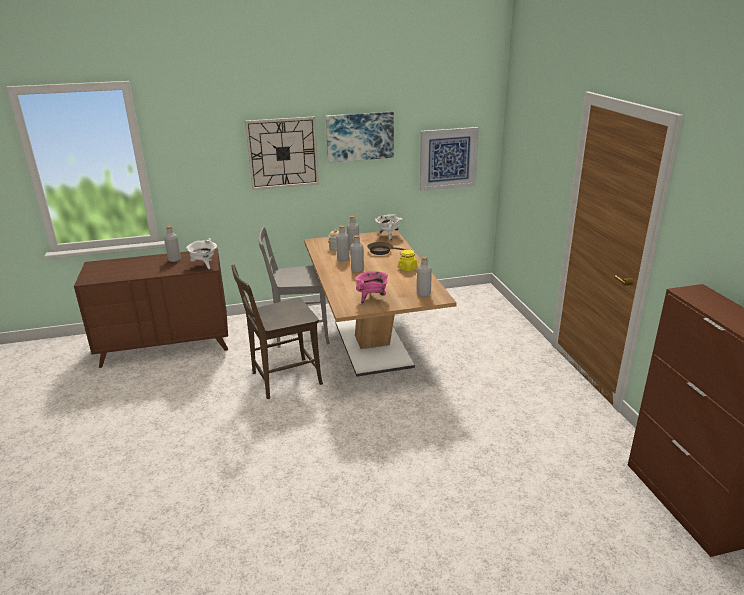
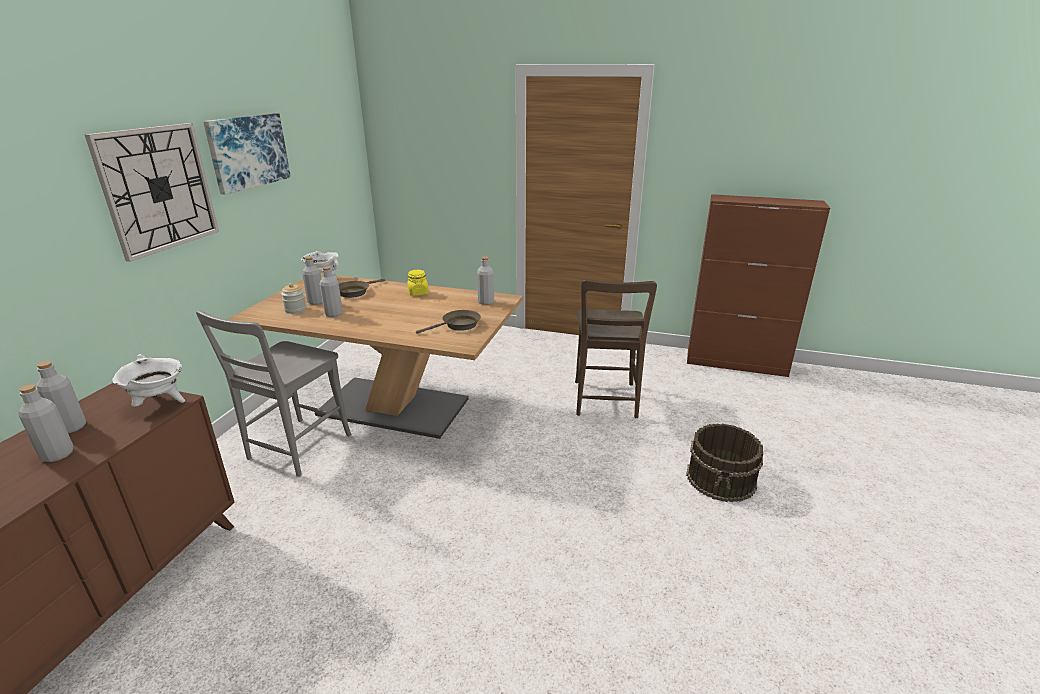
camera: 60 degrees left, 0 degrees up
(282, 379) = (376, 495): brown chair -> brown chair (605, 401)
(357, 270) = (377, 314): grey bottle -> grey bottle (57, 454)
(372, 298) = (458, 325): pink cooking pot -> brown frying pan
(439, 535) = (721, 478): none -> brown bucket
(448, 158) = (332, 173): picture -> none

